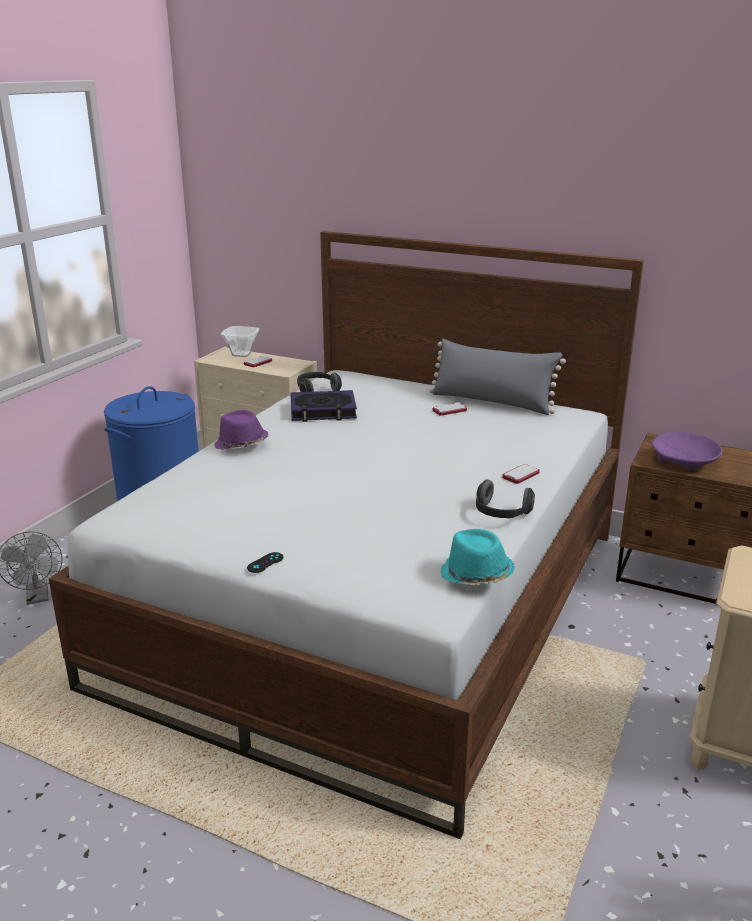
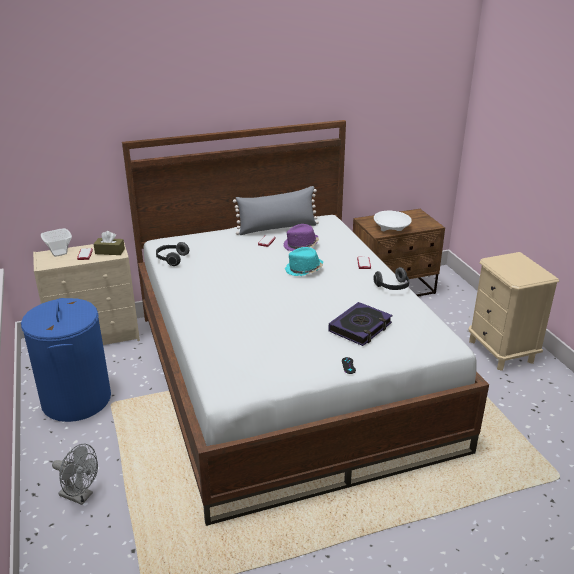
camera: 45 degrees left, 5 degrees up
(241, 445) = (200, 312): purple hat -> purple hat (301, 245)
(282, 367) = (110, 251): none -> brown tissue box
(323, 411) = (202, 270): book -> book (360, 327)
(476, 575) = (436, 320): turquoise hat -> turquoise hat (303, 270)
(685, 462) = (391, 227): purple bowl -> white bowl

